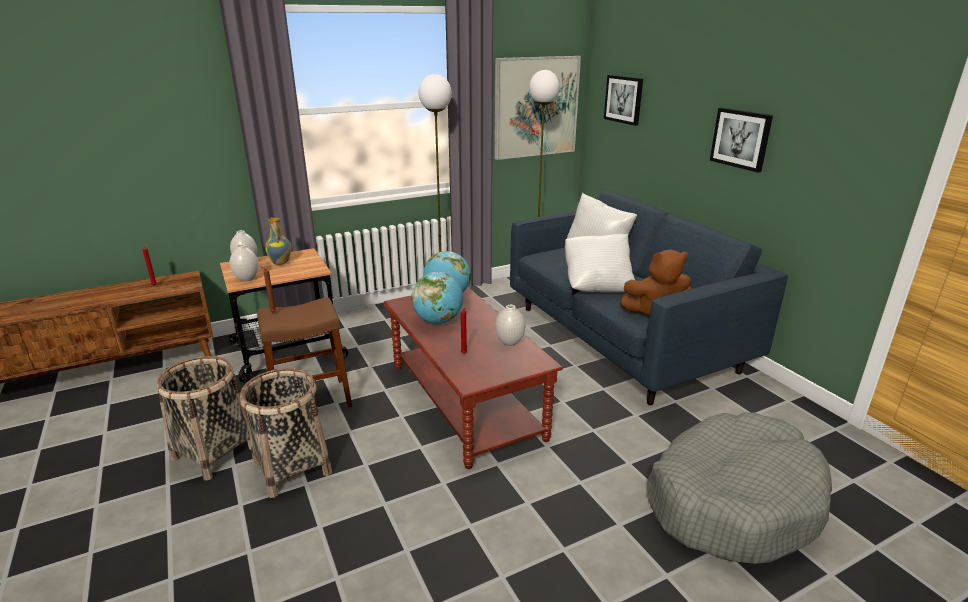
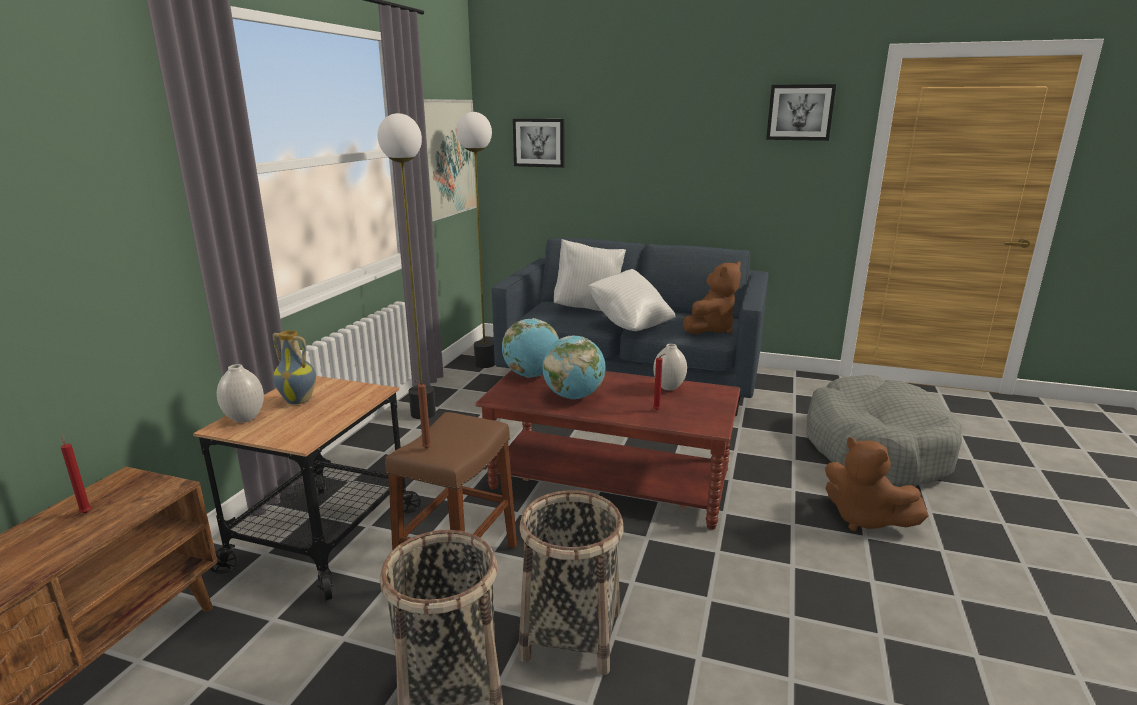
camera: 45 degrees left, 5 degrees down
(247, 279) = (299, 432): white vase -> none
(590, 538) = (864, 519): none -> brown plush toy
(741, 139) = (696, 163): picture -> picture (800, 112)

